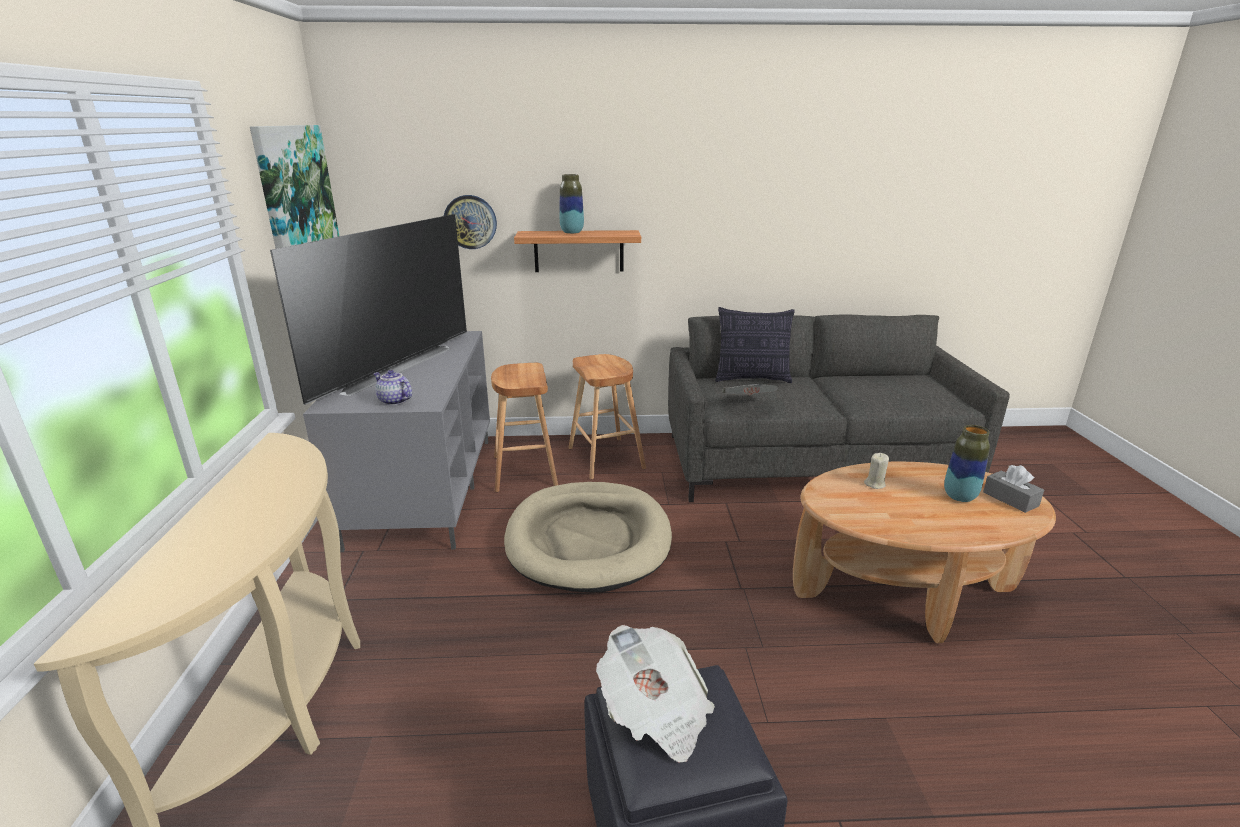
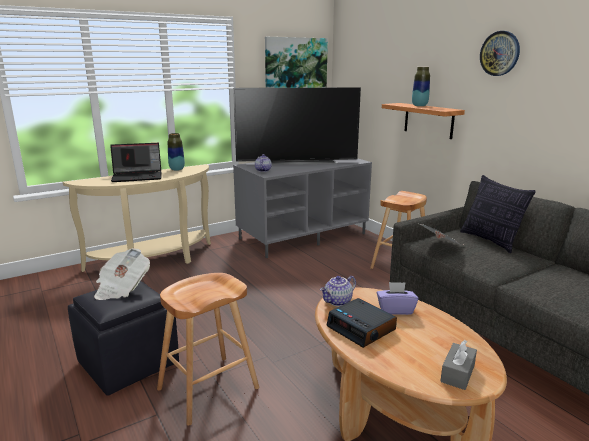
camera: 60 degrees right, 5 degrees down
(224, 526) = (138, 176): none -> laptop
(470, 222) = (380, 94): wall clock -> wall clock (500, 53)
(525, 471) = (351, 250): brown stool -> brown stool (208, 389)
(588, 540) = (311, 285): beige dog bed -> none
(840, 510) = (338, 302): none -> teapot
(875, 484) = (395, 310): beige candle -> purple tissue box
(912, 517) = (362, 328): none -> alarm clock
(959, 497) = (425, 347): vase -> vase (177, 169)

